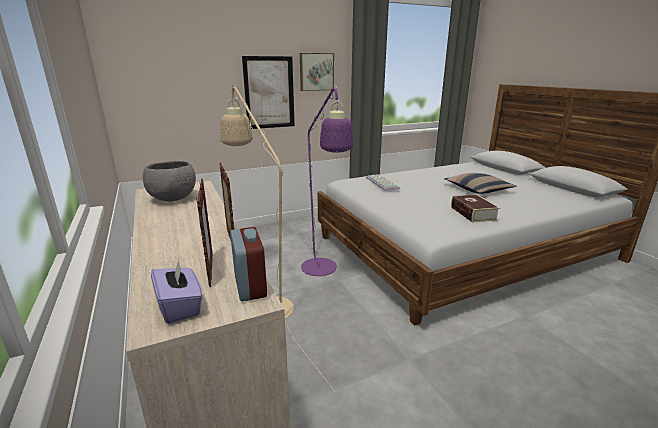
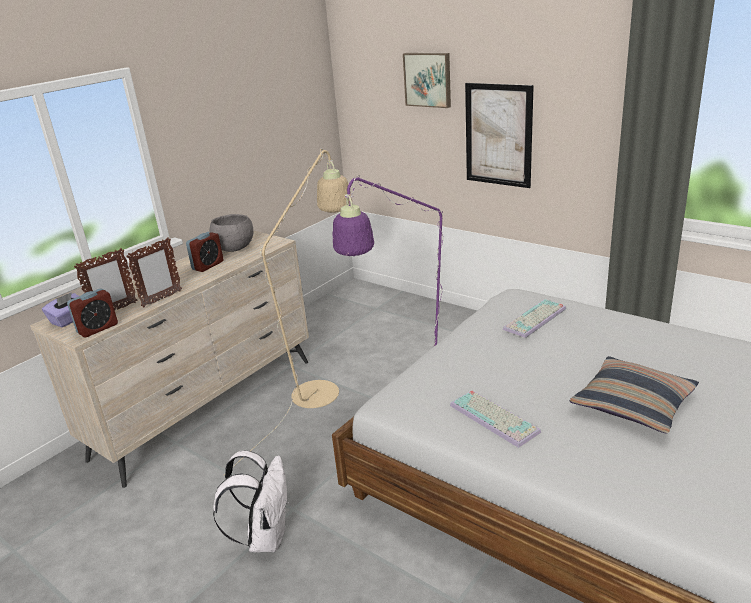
camera: 65 degrees right, 5 degrees up
(188, 212) = (208, 265): none -> alarm clock
(316, 72) = (571, 110): picture -> picture (428, 79)
(435, 384) = (265, 536): none -> white backpack
(473, 213) = (496, 418): book -> keyboard

